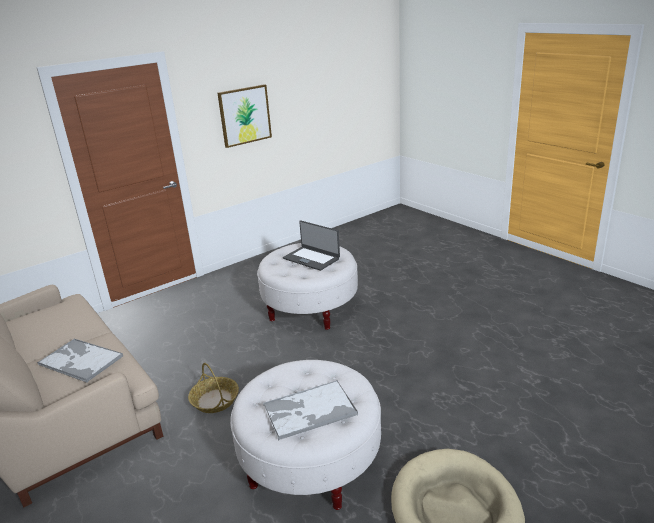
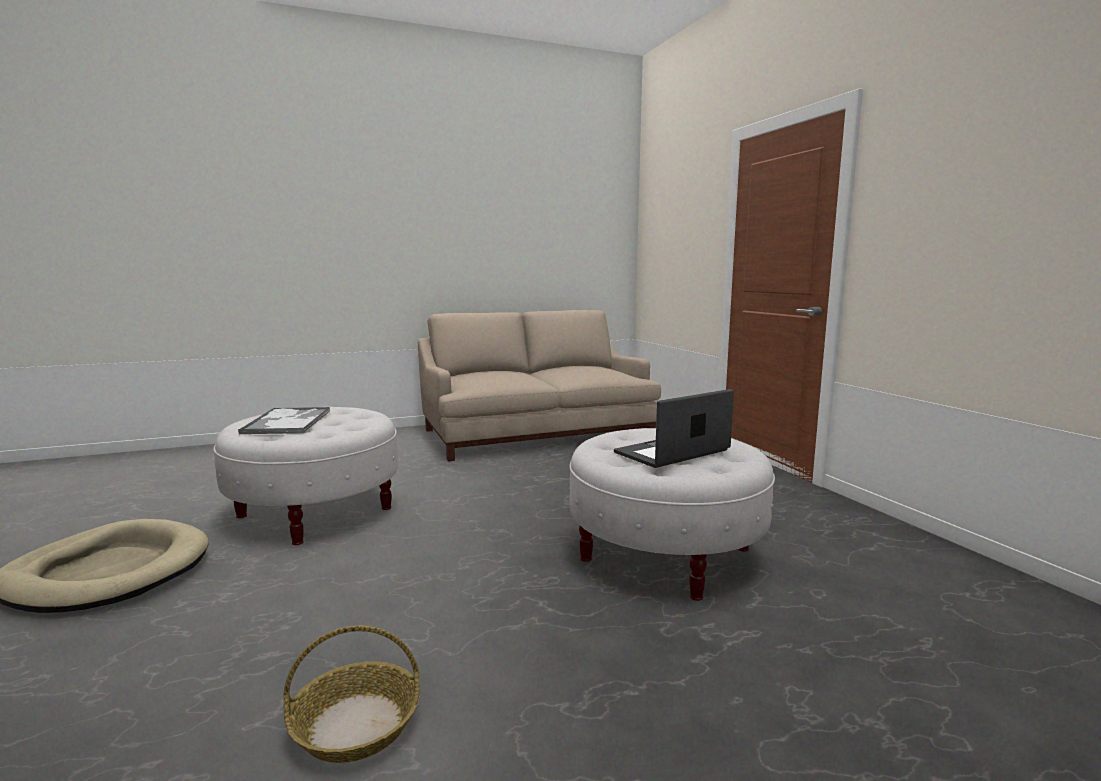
camera: 105 degrees right, 15 degrees down
(80, 360) = (500, 375): tray -> none
(215, 400) = (477, 480): basket -> basket (355, 725)
(244, 115) = (980, 211): picture -> none

